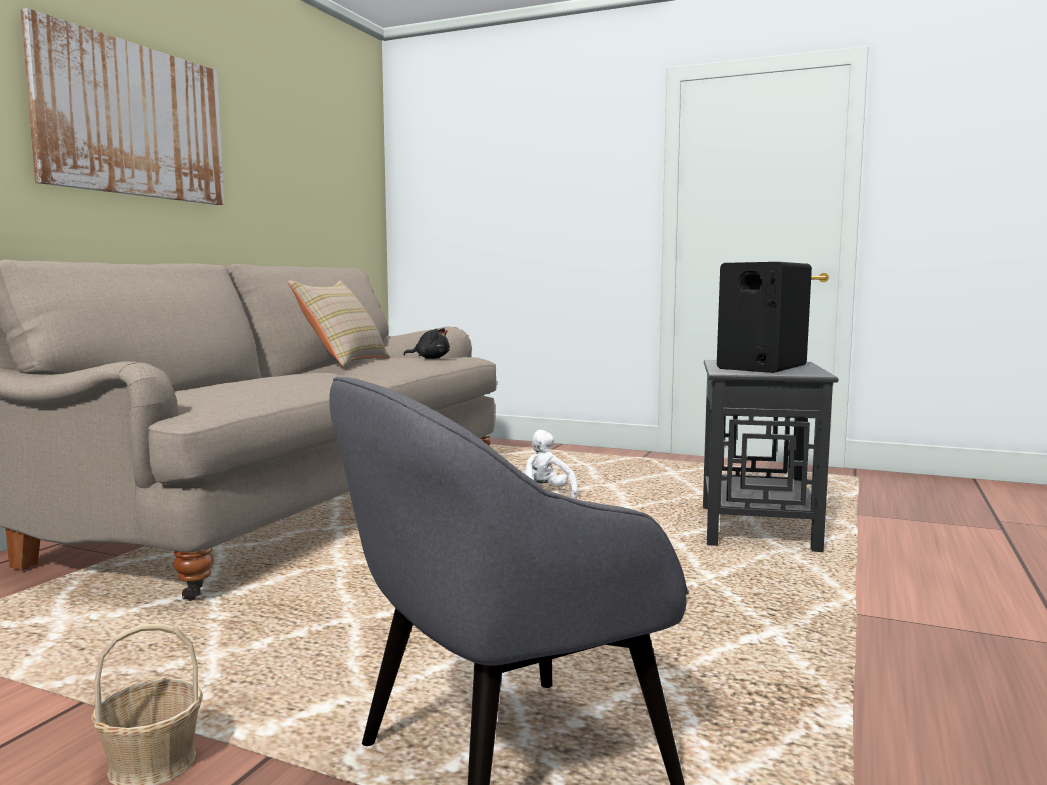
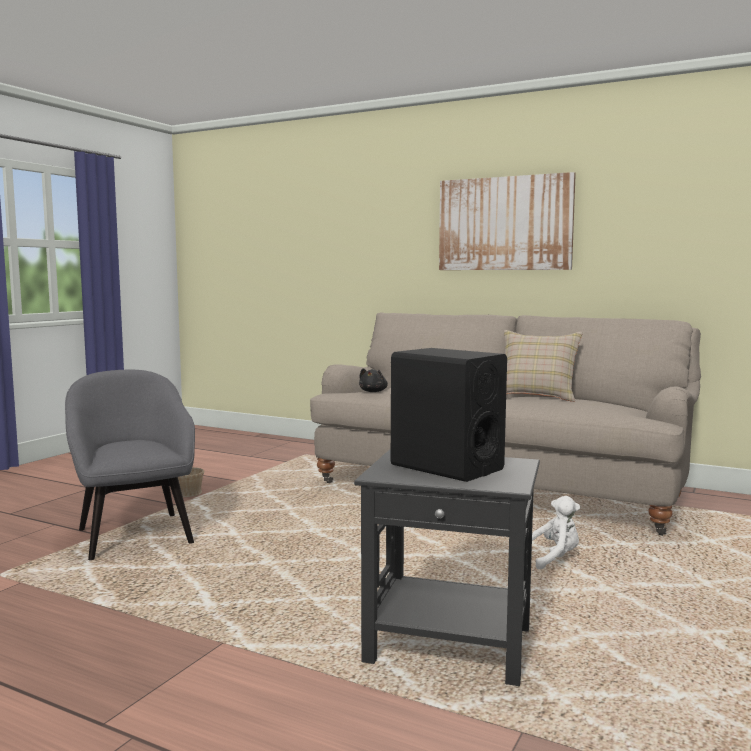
camera: 95 degrees right, 0 degrees up
(430, 358) = (597, 410): black plush toy -> black plush toy (373, 391)

